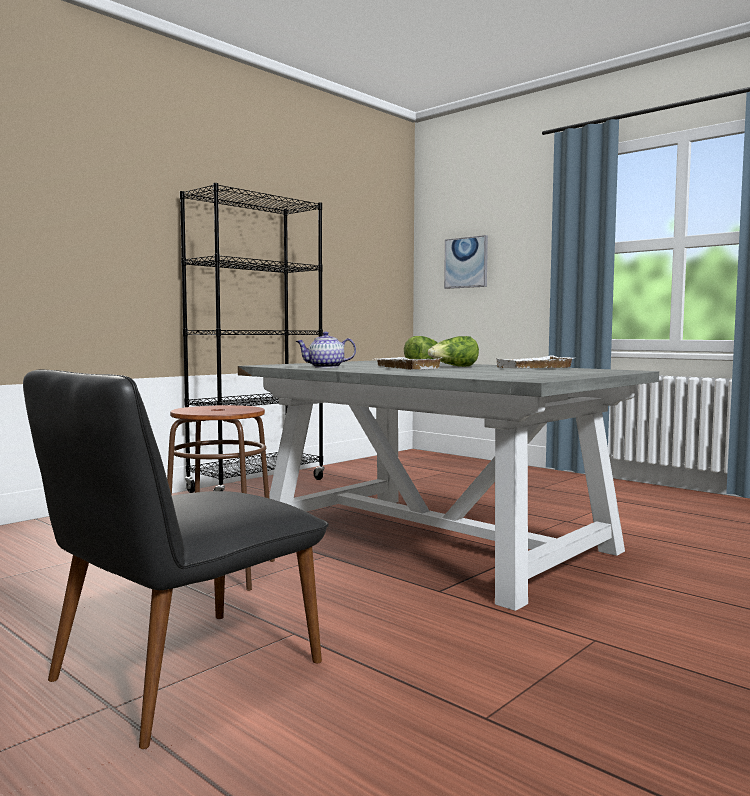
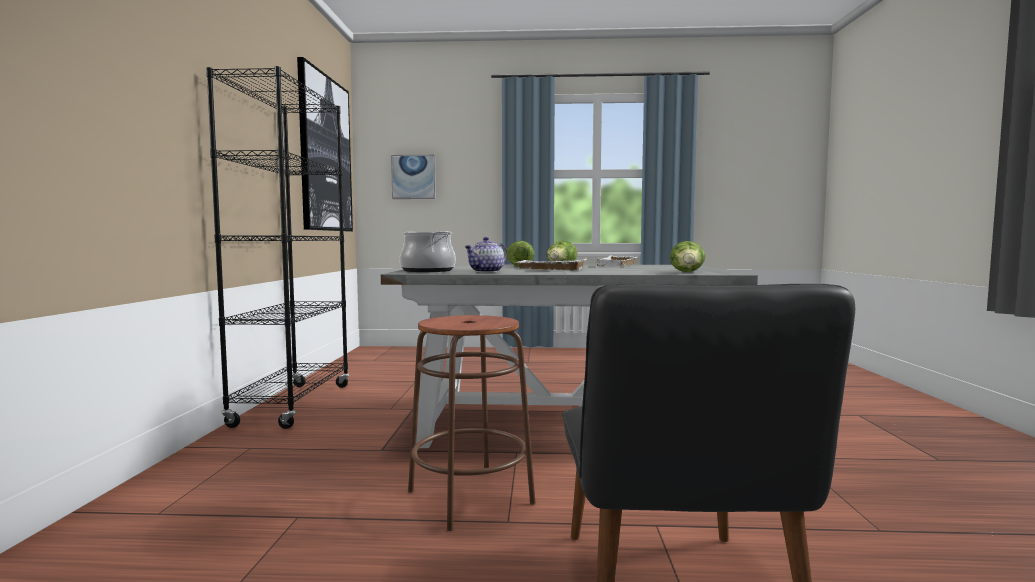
camera: 40 degrees left, 0 degrees up
(296, 364) = (428, 270): none -> cooking pot
(357, 247) = (325, 154): none -> picture
(496, 376) = (688, 272): none -> lettuce

